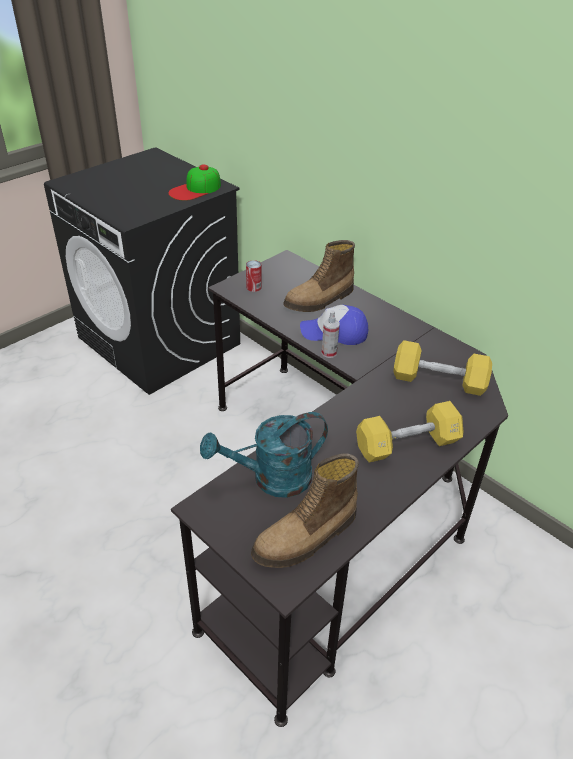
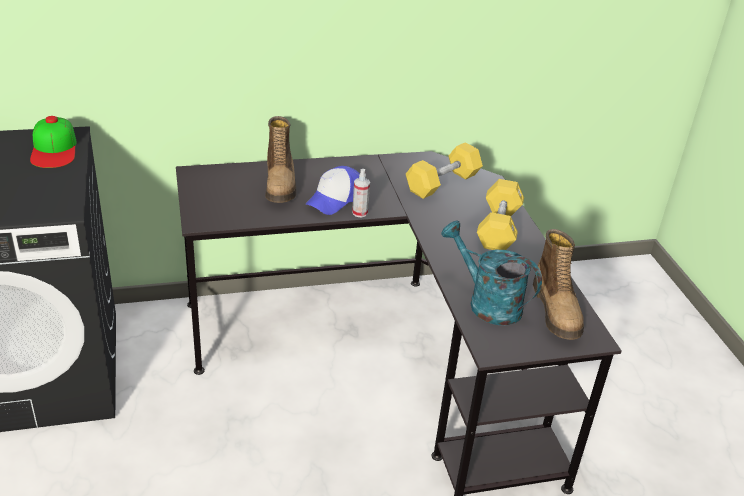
camera: 60 degrees left, 5 degrees down
(253, 287) = (217, 209): can -> none
(272, 479) = (486, 303): turquoise watering can -> turquoise watering can turned 120 degrees clockwise

